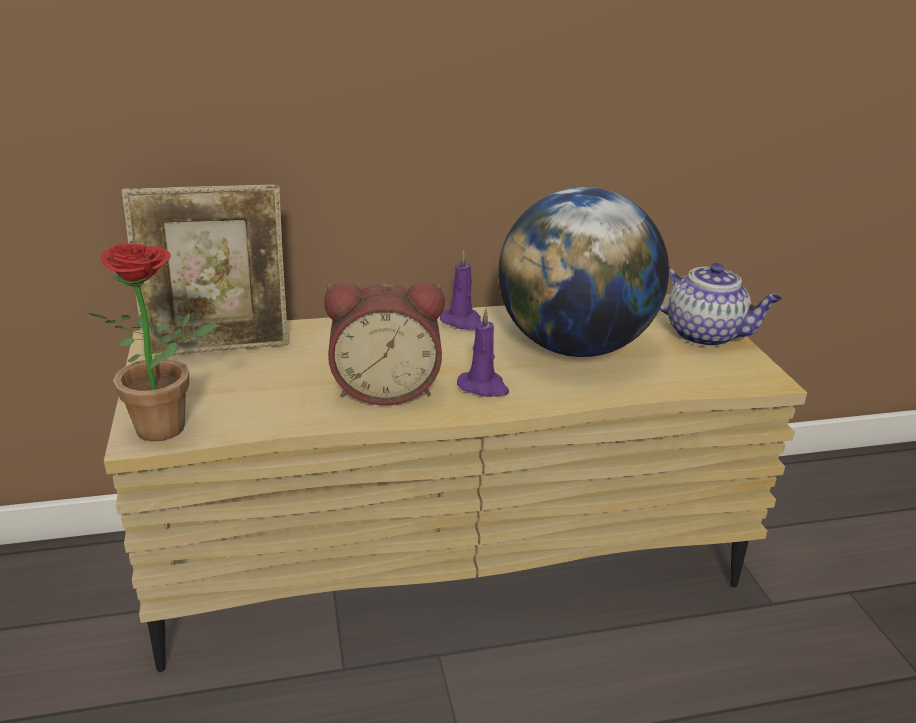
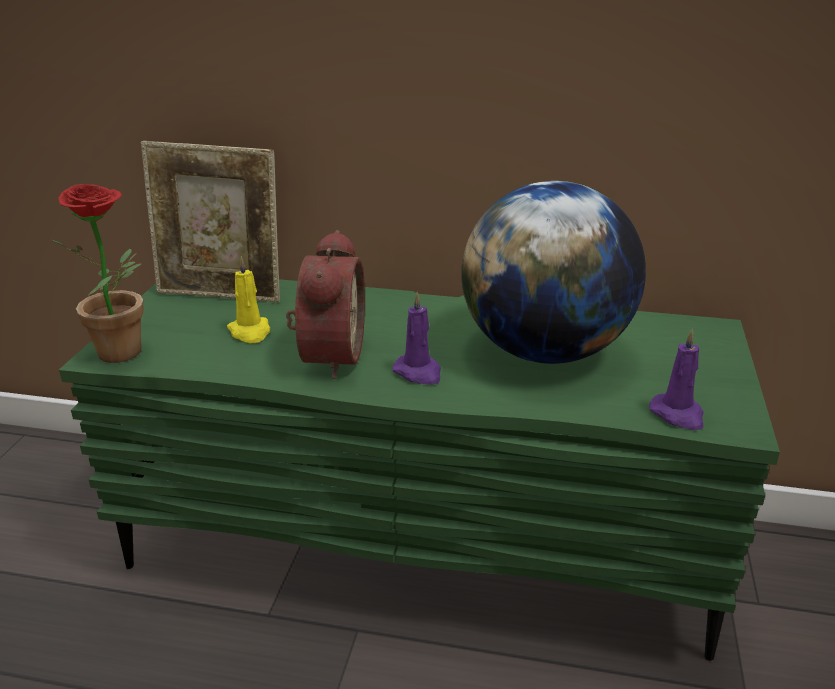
camera: 25 degrees right, 0 degrees up
(286, 380) = (250, 332): none -> yellow candle
(385, 388) = (327, 356): alarm clock -> alarm clock turned 105 degrees counterclockwise
(451, 567) = (419, 551): beige tv stand -> green tv stand
(462, 322) = (453, 308): purple candle -> purple candle (678, 415)
(705, 335) = (706, 366): teapot -> none

